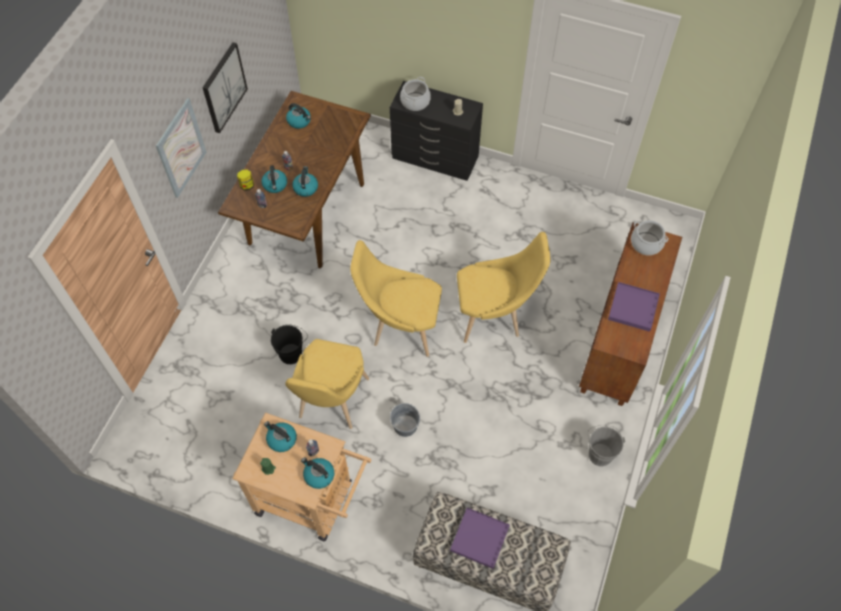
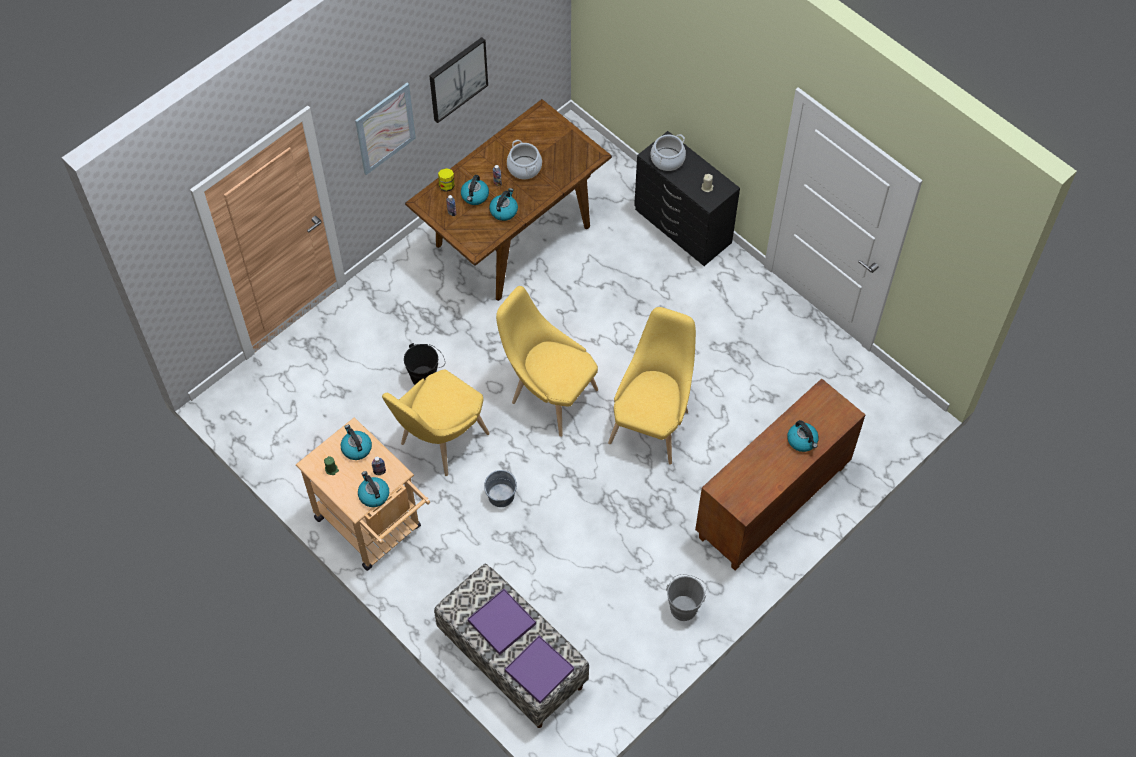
camera: 25 degrees right, 0 degrees up
(299, 121) = (533, 136): kettle -> kettle (802, 441)
(493, 315) = (652, 422): yellow chair -> yellow chair turned 90 degrees counterclockwise
(633, 308) = (767, 465): purple tray -> purple tray (539, 670)
(646, 244) = (821, 406): cooking pot -> cooking pot (524, 168)

